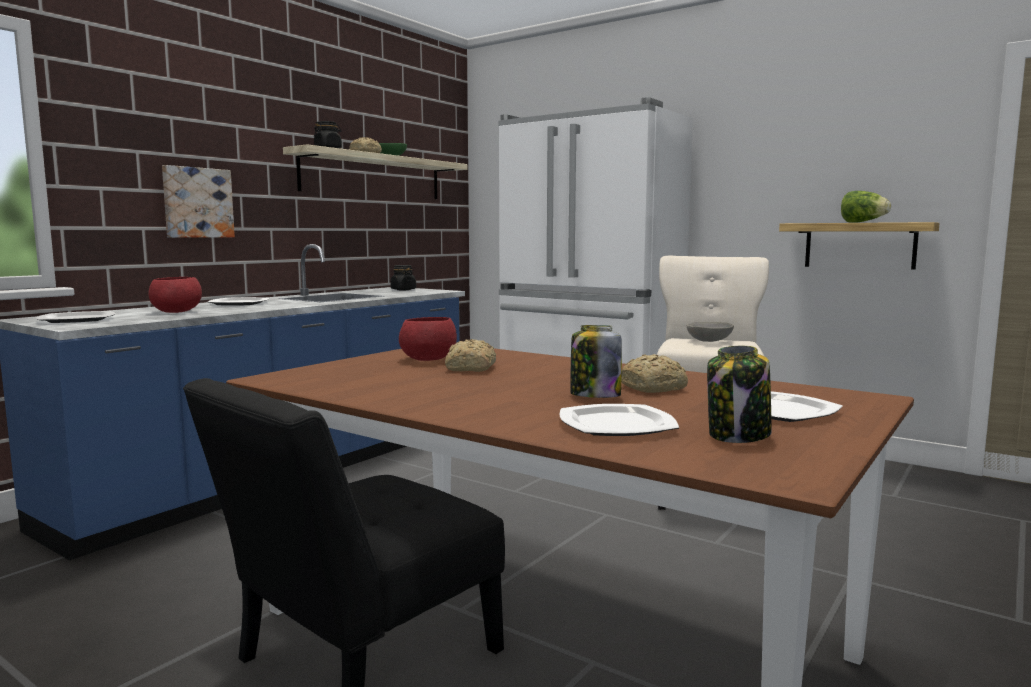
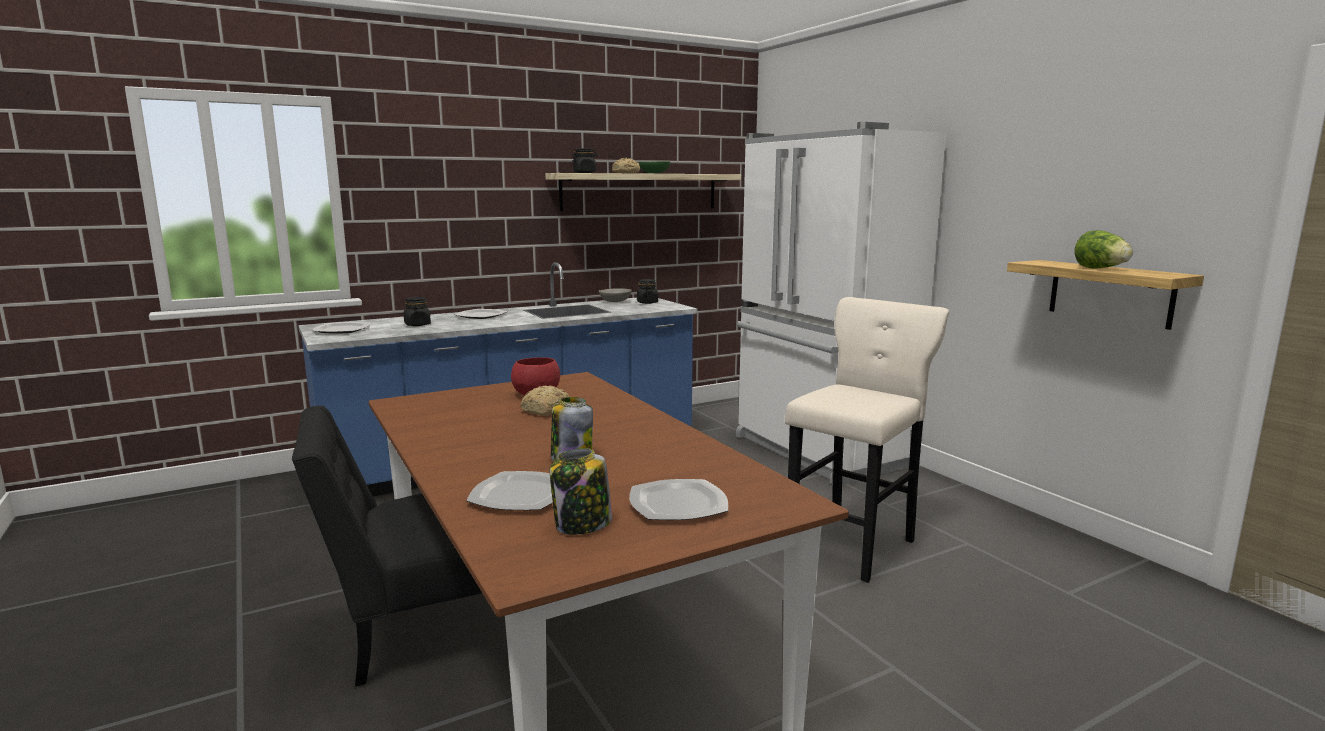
camera: 25 degrees right, 5 degrees up
(175, 312) = (417, 325): red bowl -> black jar
(197, 203) = (465, 227): picture -> none
(654, 388) = (637, 457): bread -> none
(709, 341) = (855, 395): grey bowl -> grey bowl (615, 302)

